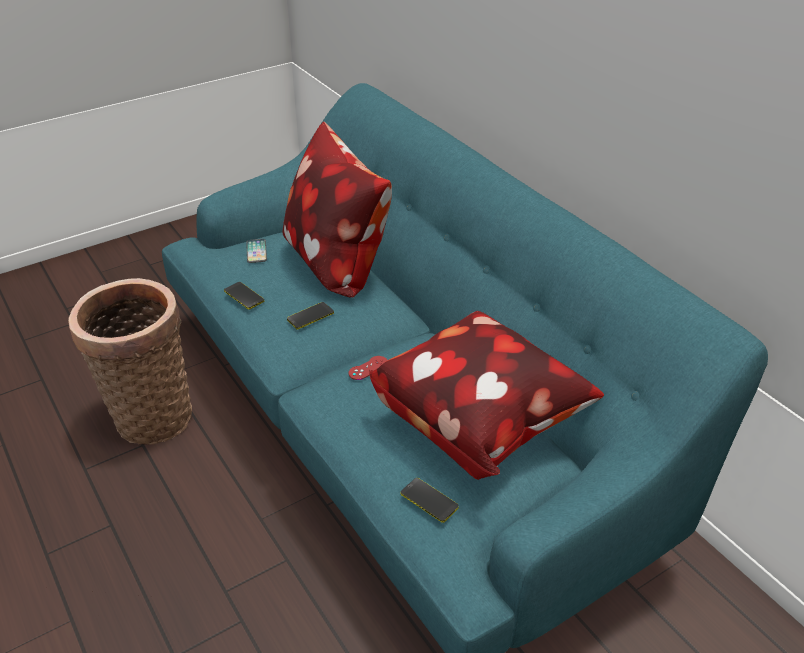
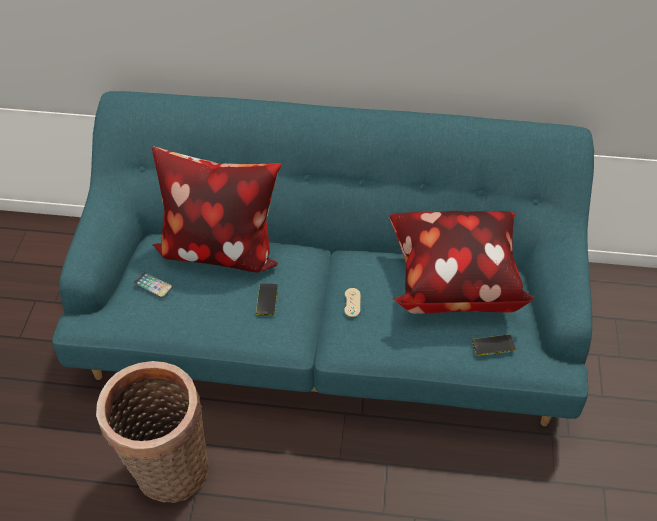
camera: 50 degrees left, 10 degrees up
(244, 296) = (201, 323): phone -> none
(368, 368) = (352, 302): red game controller -> beige game controller

